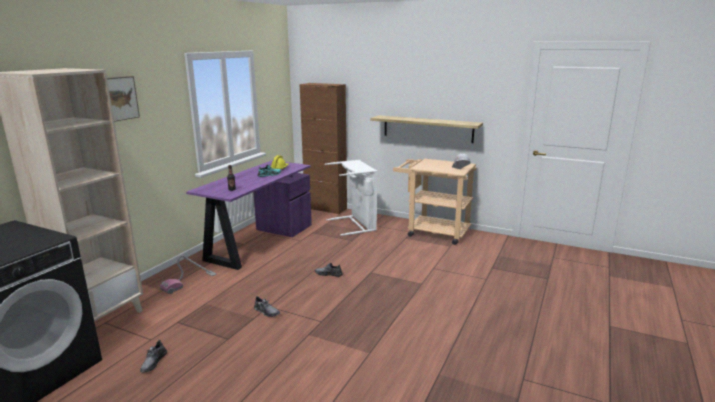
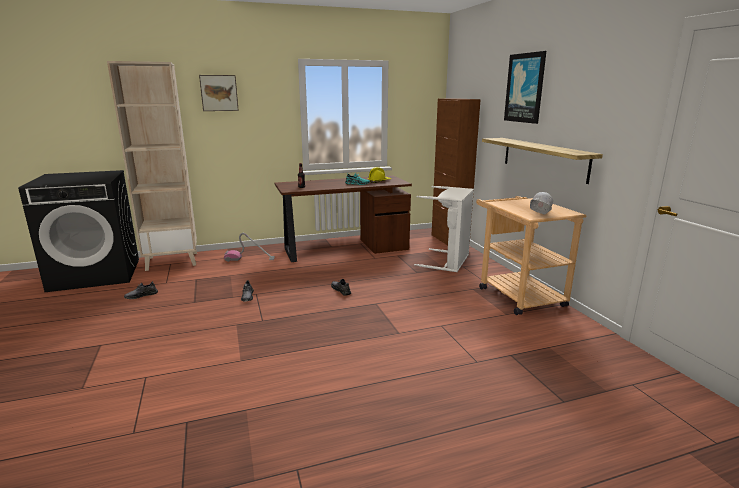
camera: 45 degrees right, 0 degrees up
(258, 242) = (343, 248): purple desk -> brown desk
(400, 76) = (525, 88): none -> picture

